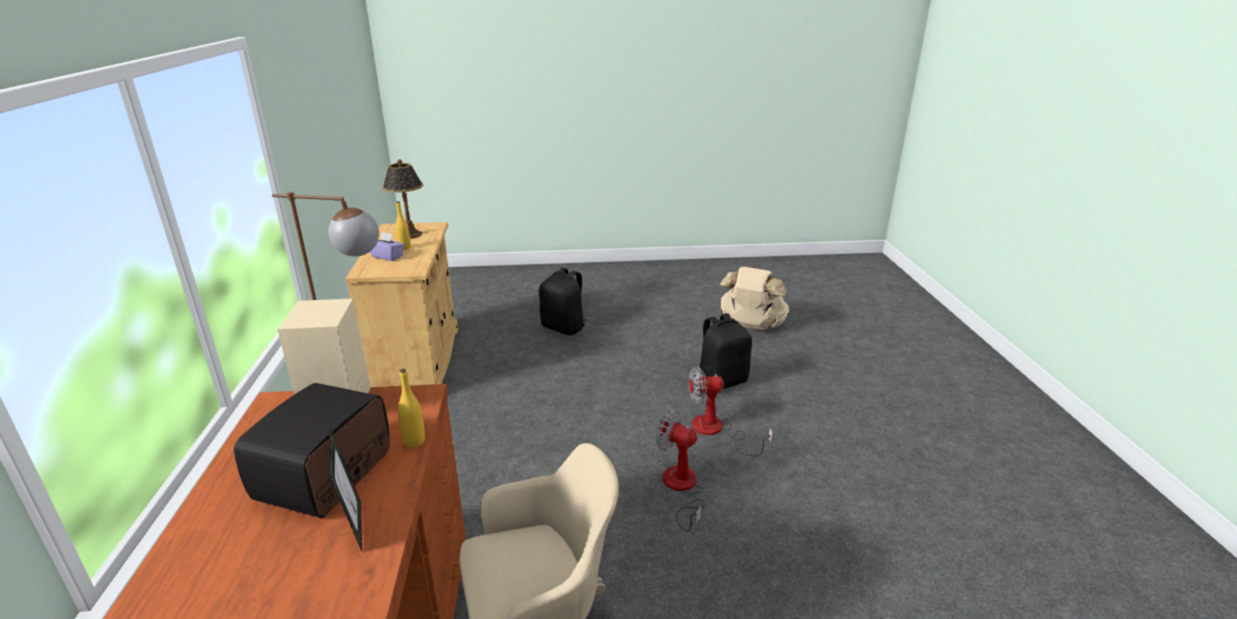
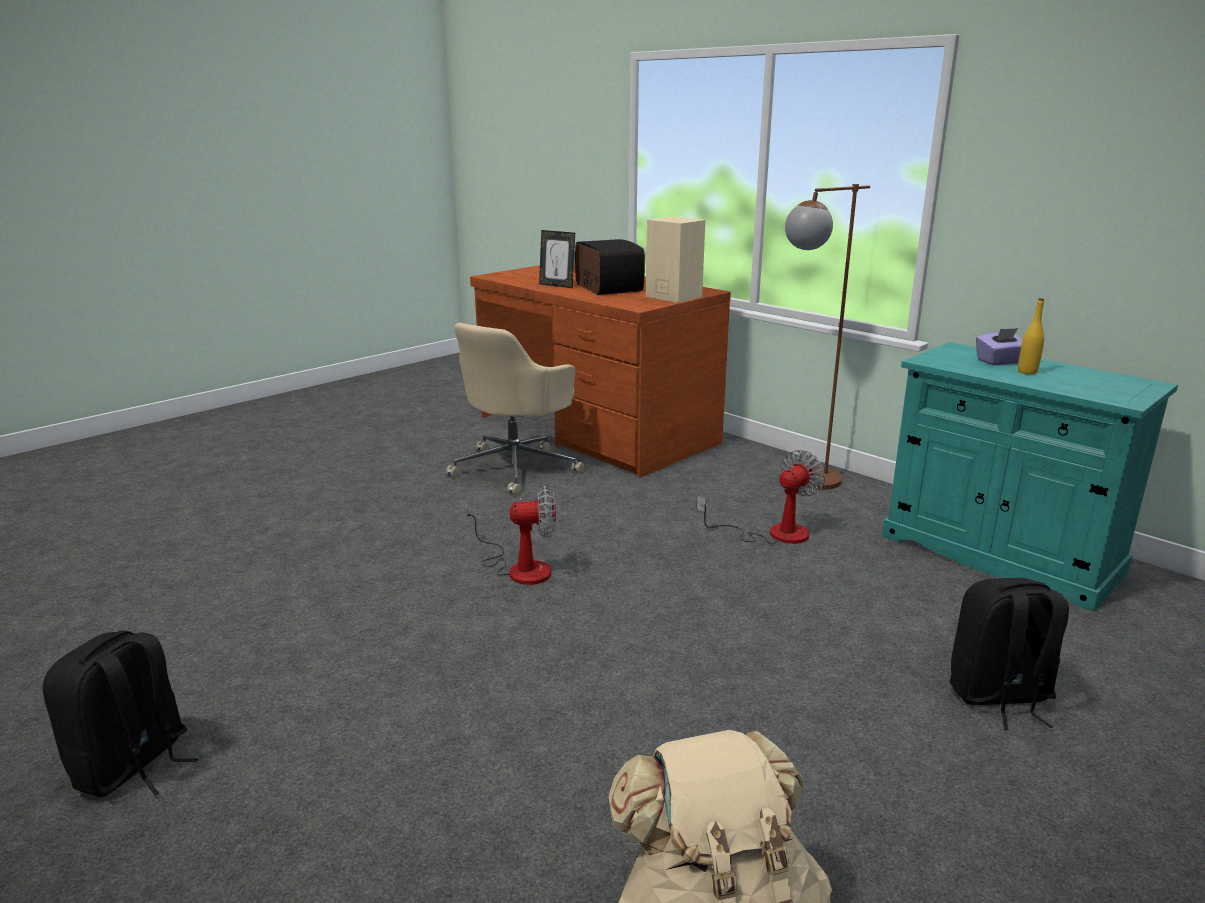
camera: 140 degrees right, 5 degrees down
(410, 235) = (1090, 383): table lamp -> none
(414, 441) = (594, 299): yellow bottle -> none
(418, 361) = (999, 554): beige cabinet -> turquoise cabinet
(716, 431) = (541, 638): fan -> fan (773, 534)
(722, 381) = (612, 723): black backpack -> black backpack (132, 765)

